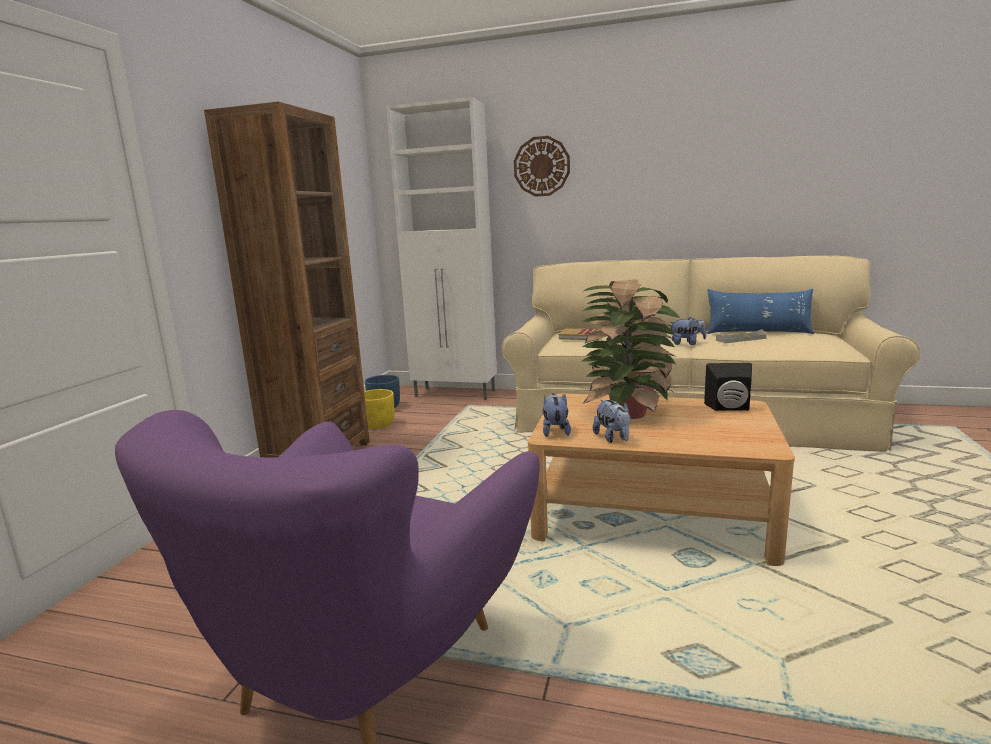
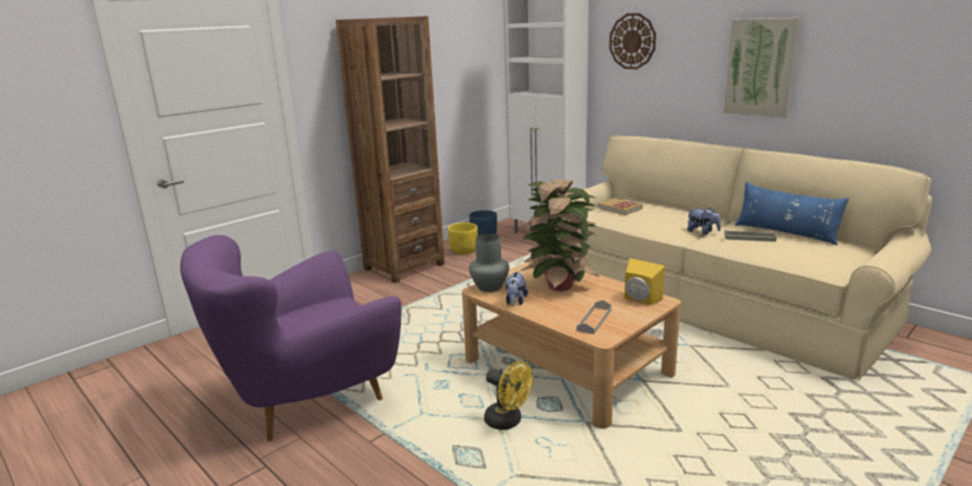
camera: 30 degrees right, 5 degrees up
(555, 431) = (489, 287): plush toy -> grey vase
(679, 596) = (508, 422): none -> yellow fan
(687, 182) = (761, 67): none -> picture
(727, 435) = (594, 320): none -> grey tray
(729, 408) = (640, 300): black speaker -> yellow speaker

